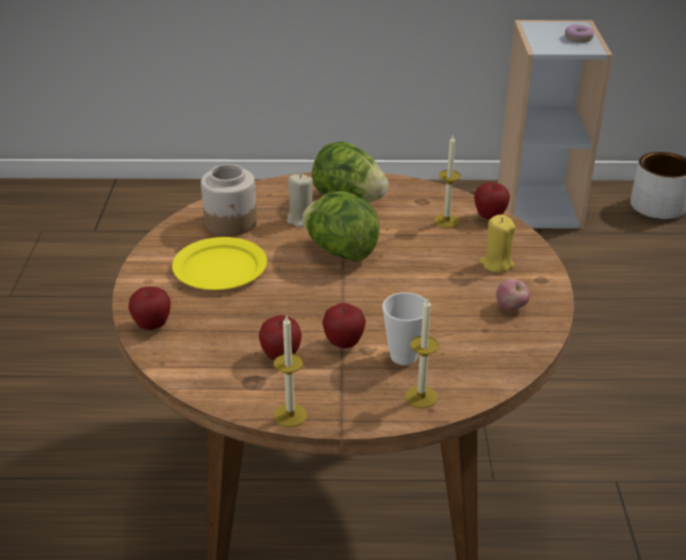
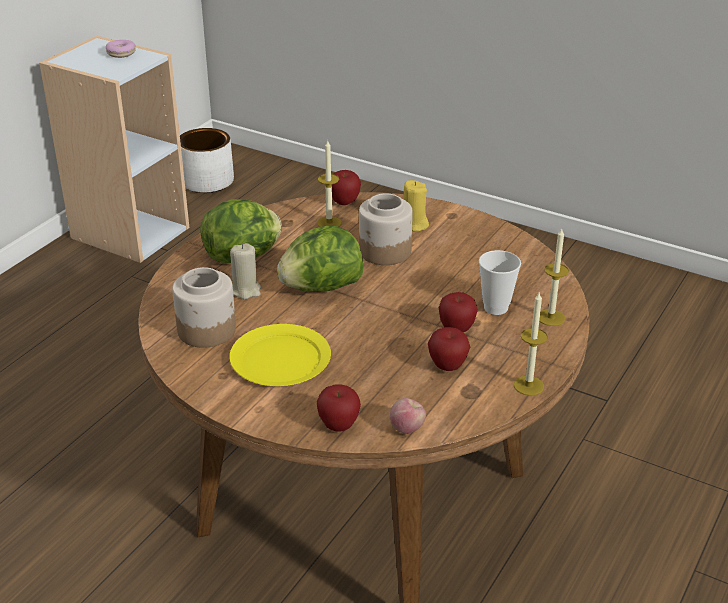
camera: 60 degrees left, 0 degrees up
(432, 264) = (385, 252): none -> jar
(511, 307) = (475, 240): apple -> apple (407, 428)

